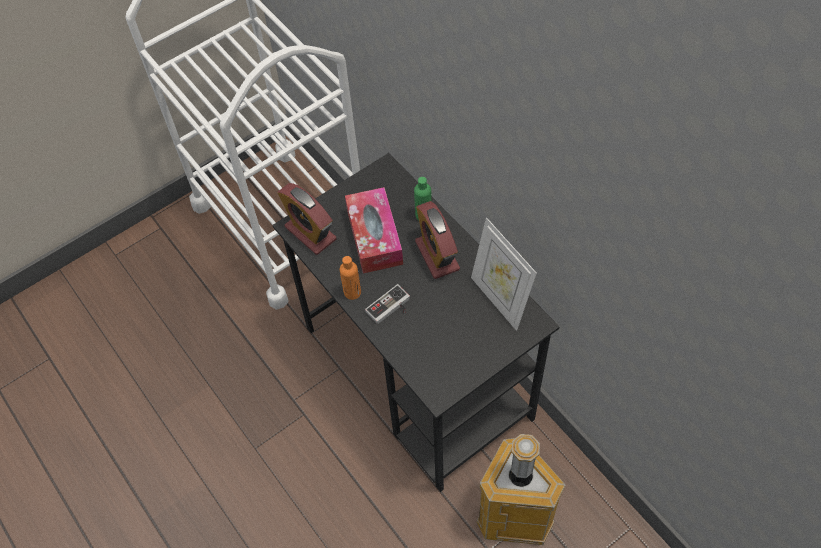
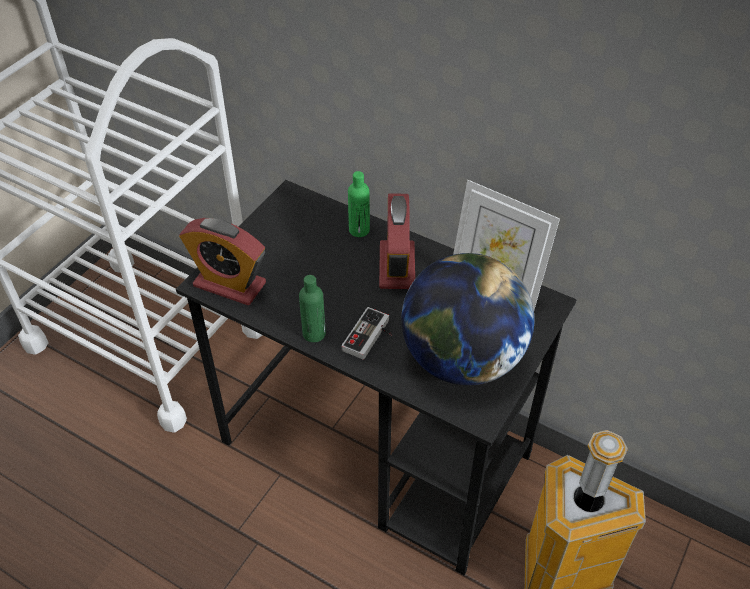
camera: 25 degrees left, 10 degrees down
(352, 292) = (314, 333): orange bottle -> green bottle
(374, 237) = (312, 267): tissue box -> none
(437, 255) = (397, 266): alarm clock -> alarm clock turned 45 degrees clockwise
(447, 347) = (462, 359): none -> globe

